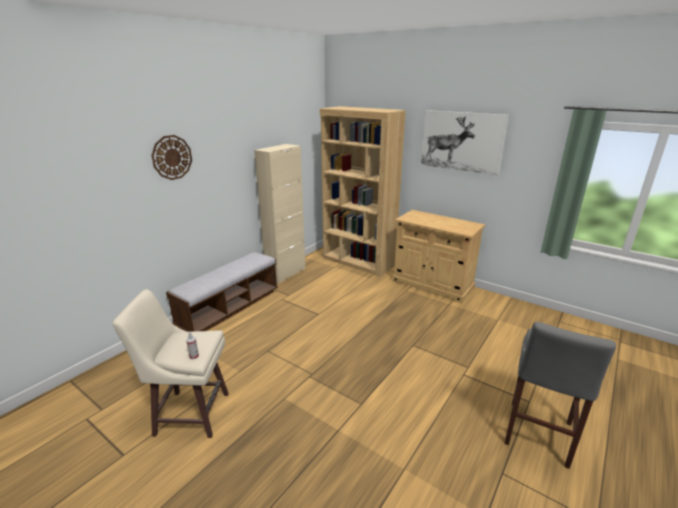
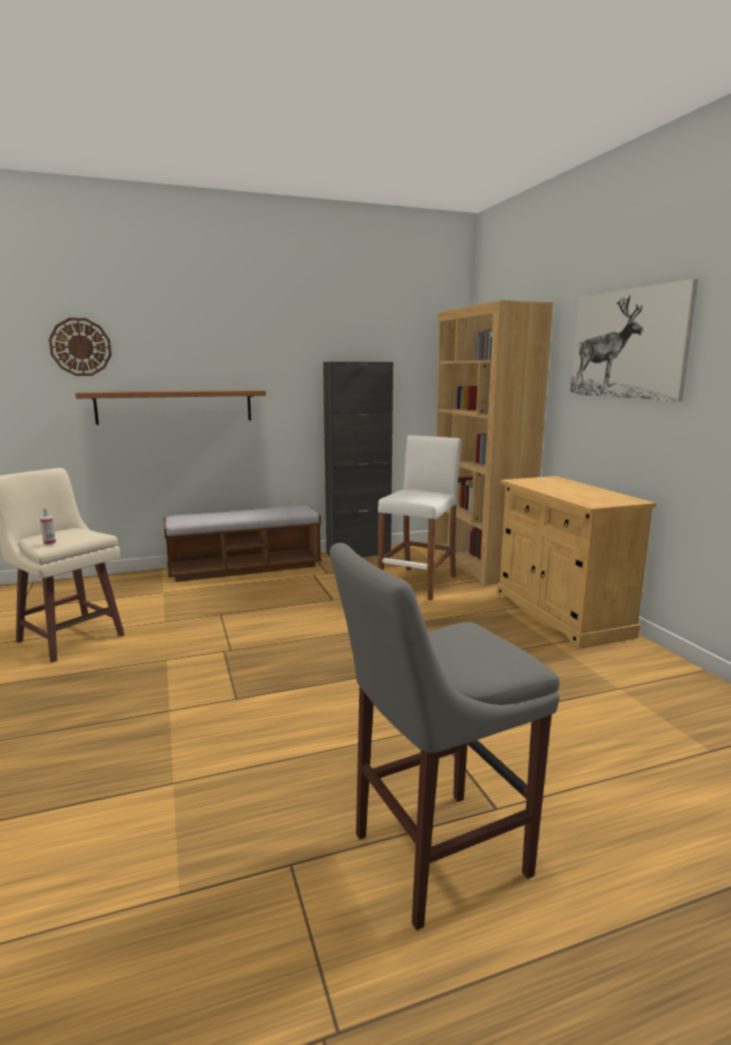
camera: 35 degrees right, 10 degrees down
(161, 203) = (175, 406): none -> shelf
(172, 157) = (196, 352): wall clock -> wall clock (80, 347)
(286, 273) = (358, 554): beige cabinet -> black cabinet
(347, 286) = (418, 583): none -> white stool

